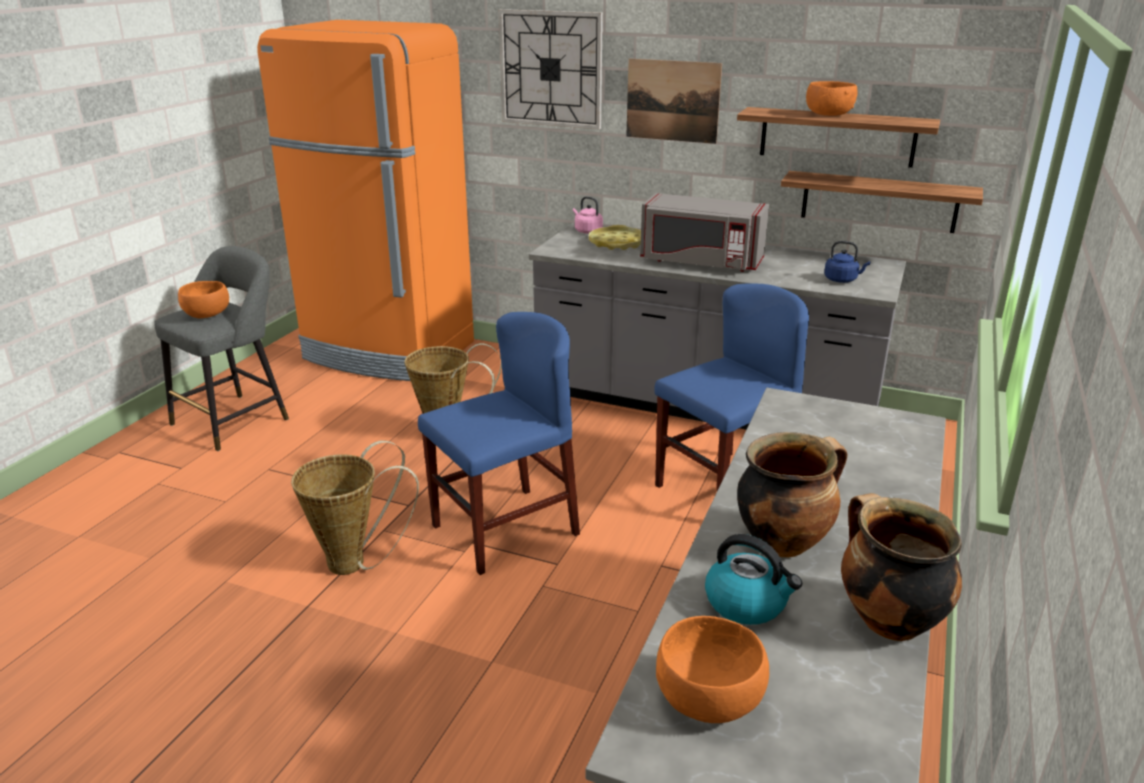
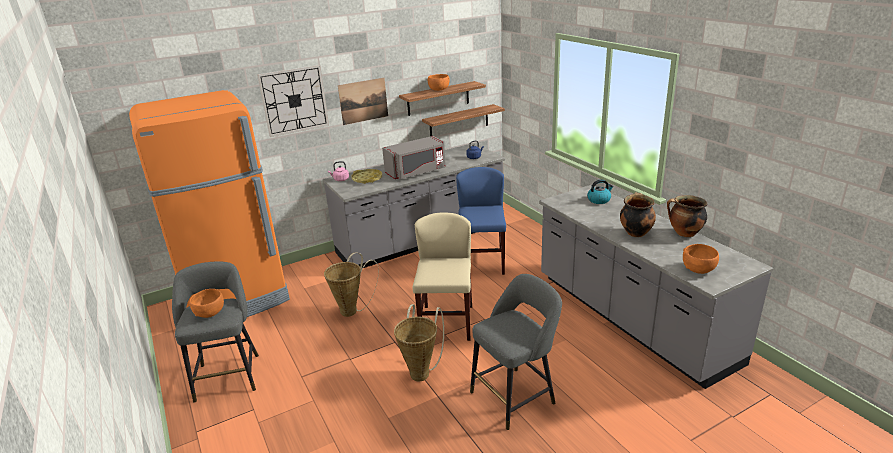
camera: 50 degrees left, 0 degrees up
(369, 695) = (516, 396): none -> grey stool
(505, 530) = (446, 323): blue chair -> beige chair
(747, 603) = (660, 249): kettle -> kettle (599, 200)

